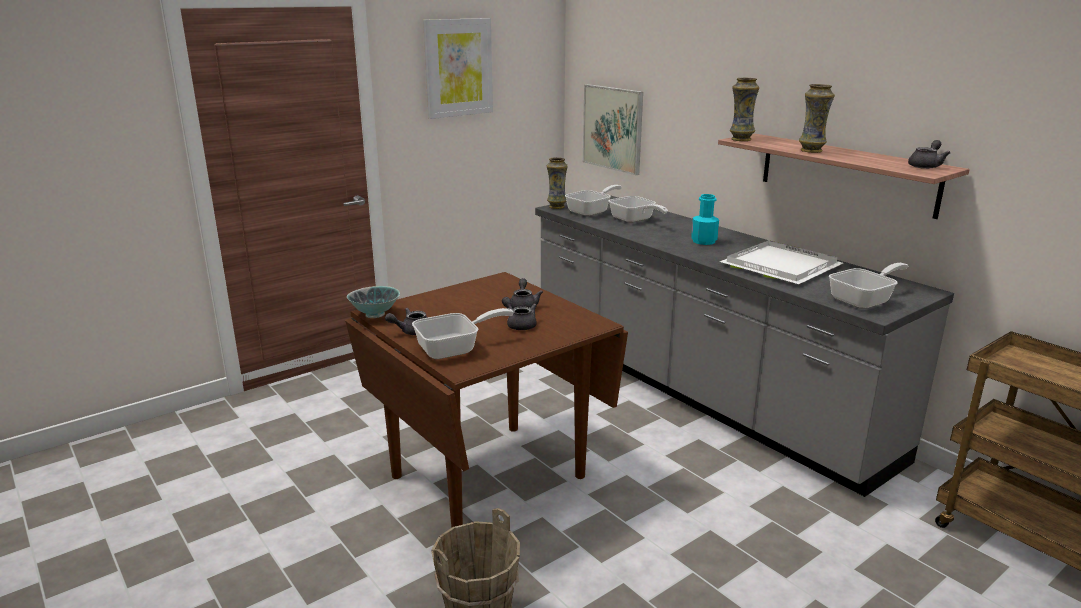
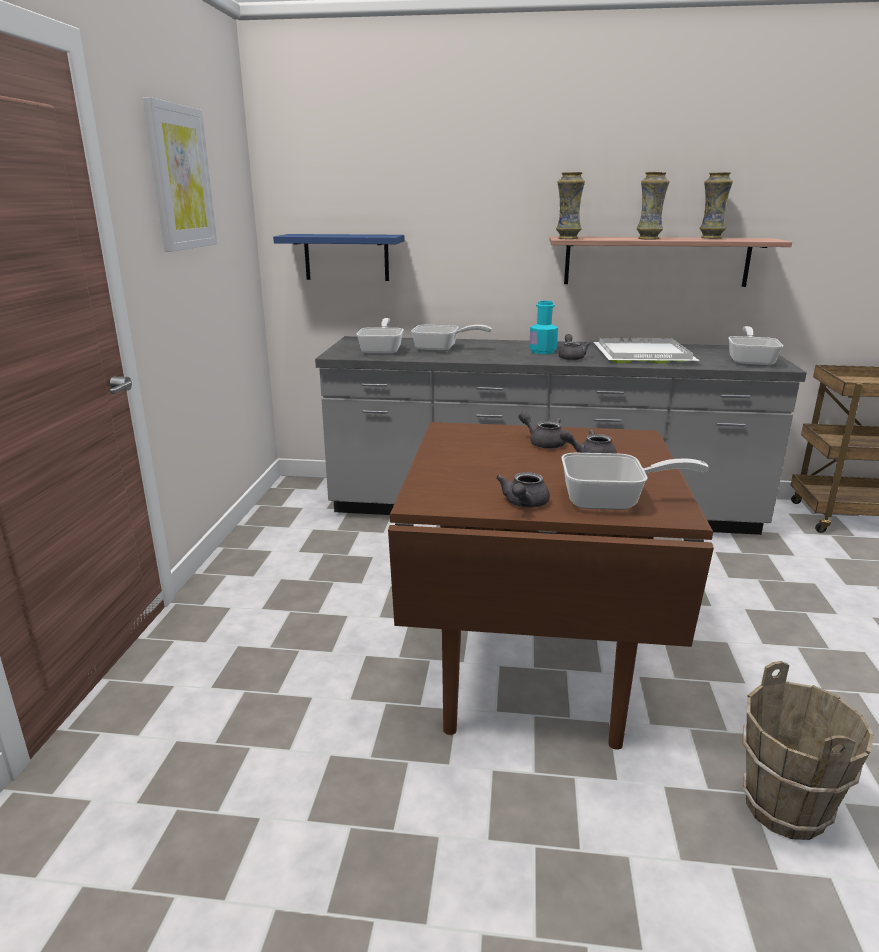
camera: 45 degrees left, 0 degrees up
(375, 315) = (435, 505): bowl -> none
(455, 349) = (612, 501): frying pan -> frying pan turned 75 degrees clockwise
(556, 206) = (336, 353): vase -> vase (710, 238)
(612, 128) = (346, 257): picture -> blue shelf
(926, 166) = (750, 238): grey teapot -> grey teapot (571, 357)

